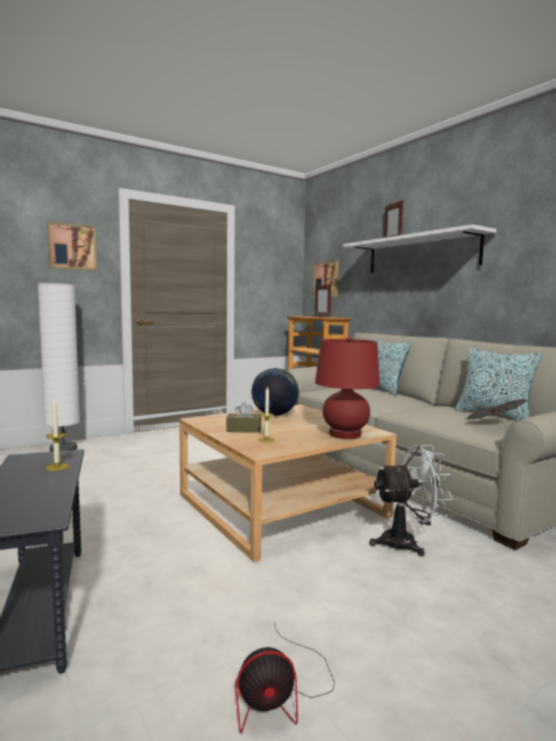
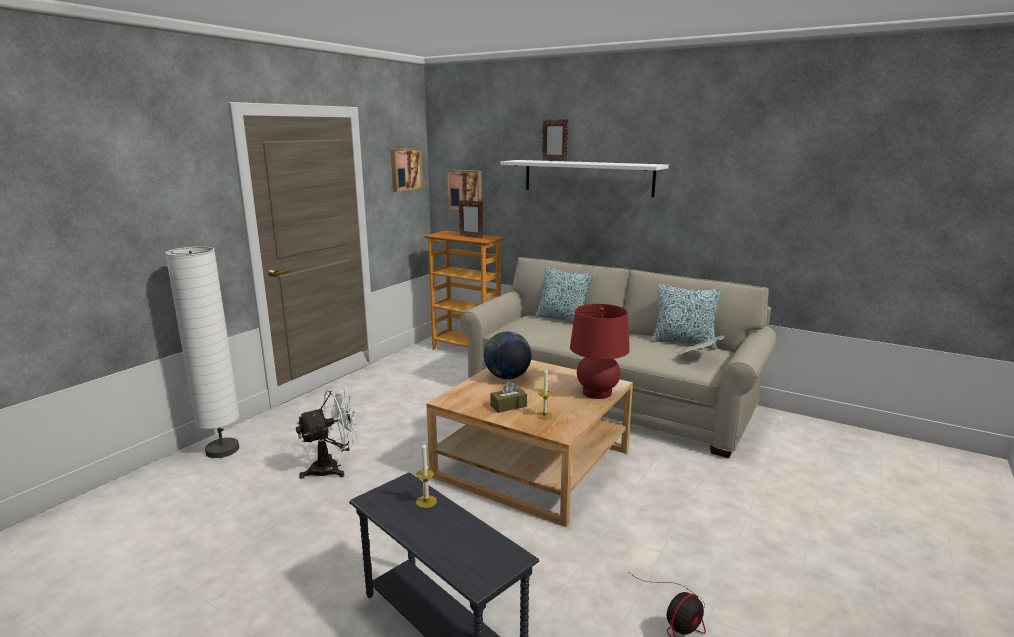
camera: 25 degrees left, 10 degrees up
(72, 247) = (184, 191): picture -> picture (405, 169)
(407, 543) = (657, 473): white fan -> white fan (332, 468)

